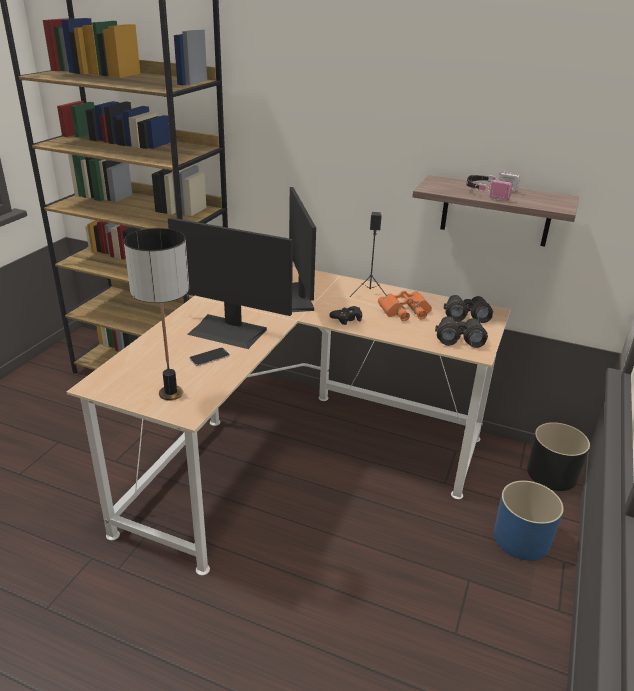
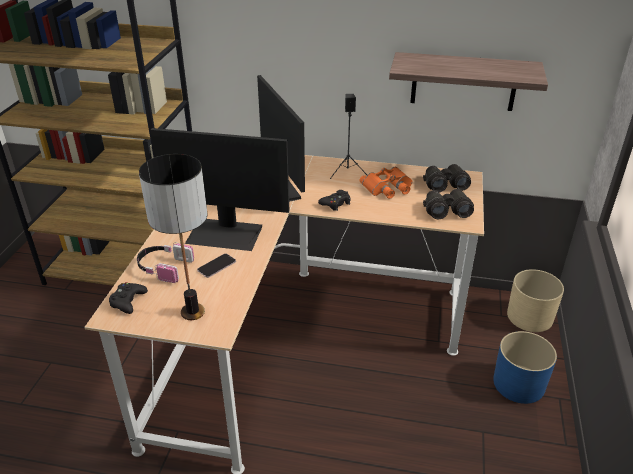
camera: 10 degrees left, 5 degrees up
(114, 376) = (128, 301): none -> black game controller
(489, 193) = (461, 67): headphones -> headphones (163, 267)
(551, 474) = (529, 316): black planter -> beige planter

